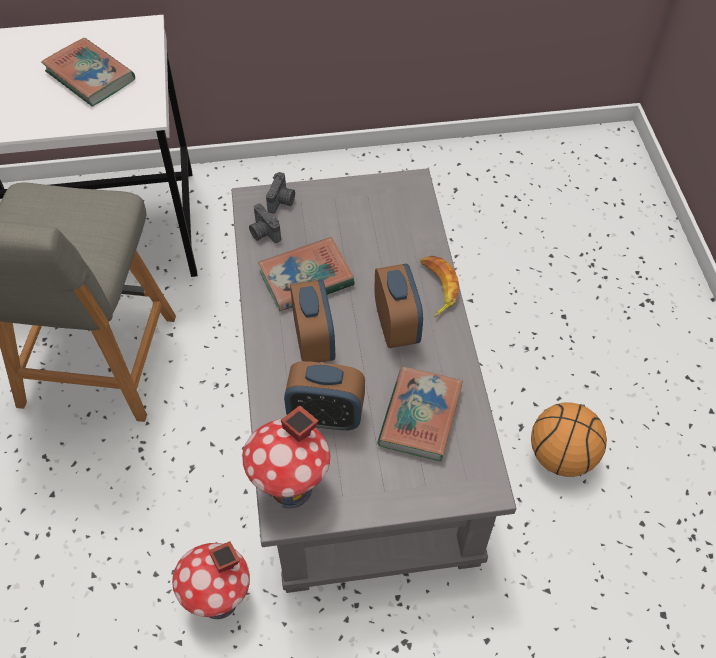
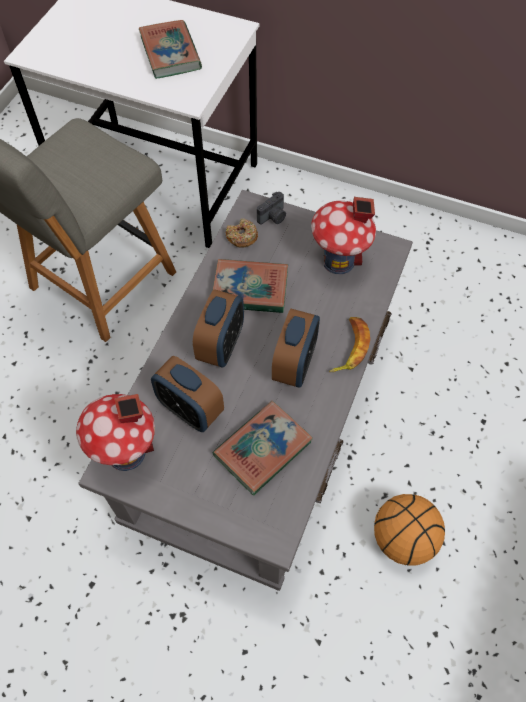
camera: 30 degrees right, 5 degrees up
(219, 600) = (73, 503): toy house -> toy house (338, 261)
(263, 233) = (242, 237): camera -> donut

